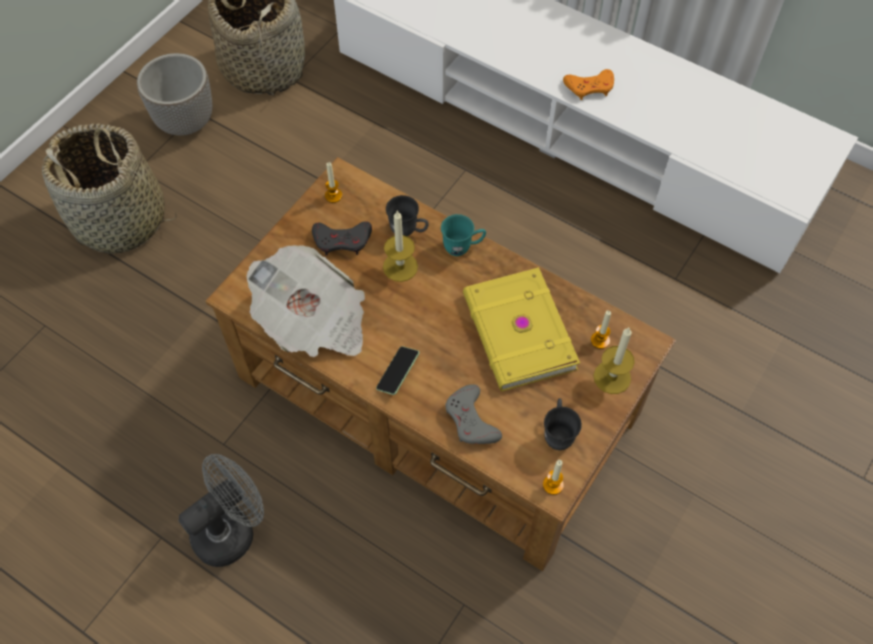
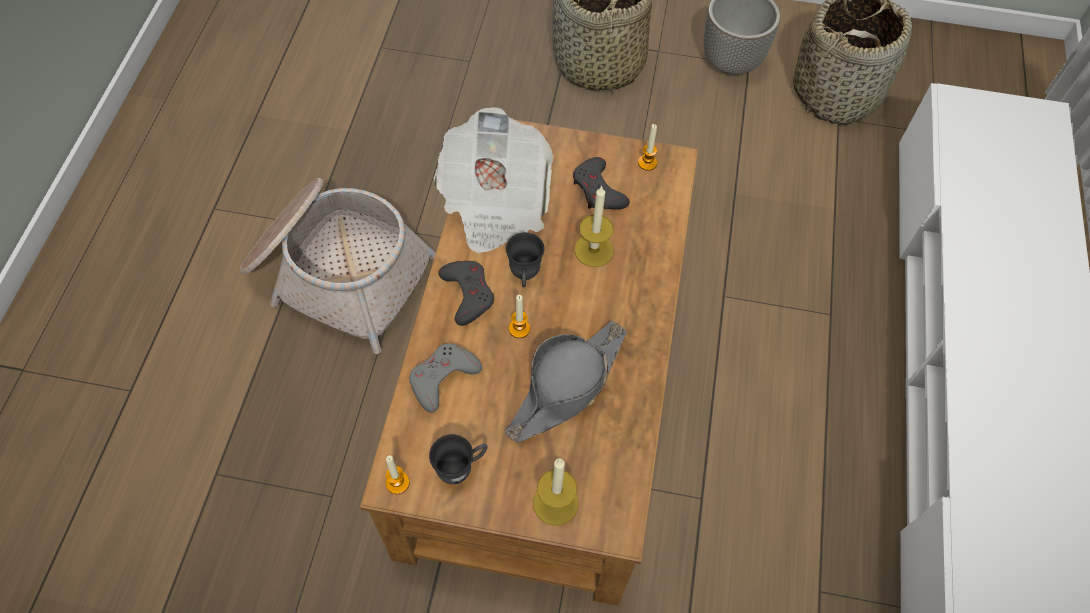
camera: 65 degrees right, 0 degrees up
(231, 529) = (338, 273): grey fan -> basket
(398, 374) = (467, 294): phone -> grey game controller
(408, 231) = (641, 241): grey mug -> grey mug (524, 276)
(462, 247) = (648, 297): turquoise mug -> none
(517, 333) = (566, 386): yellow book -> grey hat
(589, 87) = (985, 371): orange game controller -> none
(600, 340) = (597, 475): candle -> candle (519, 329)

